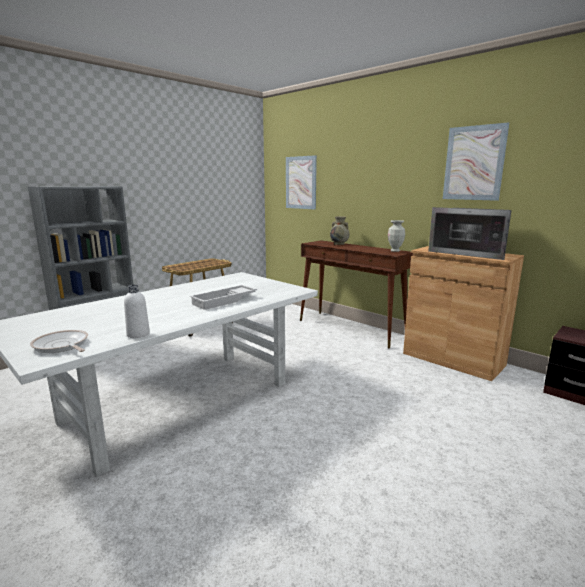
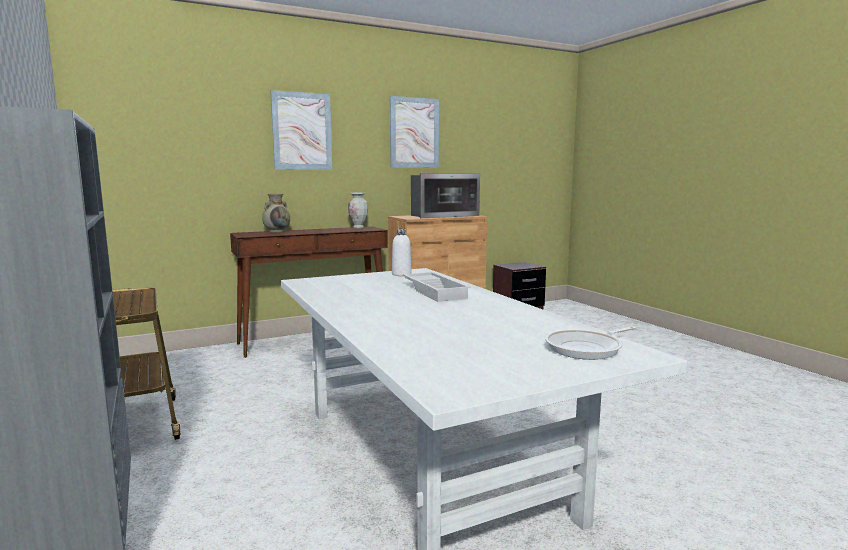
camera: 70 degrees left, 5 degrees down
(138, 334) = (552, 320): white bottle -> white bottle (401, 274)
(301, 182) = (169, 146): picture -> picture (302, 131)

